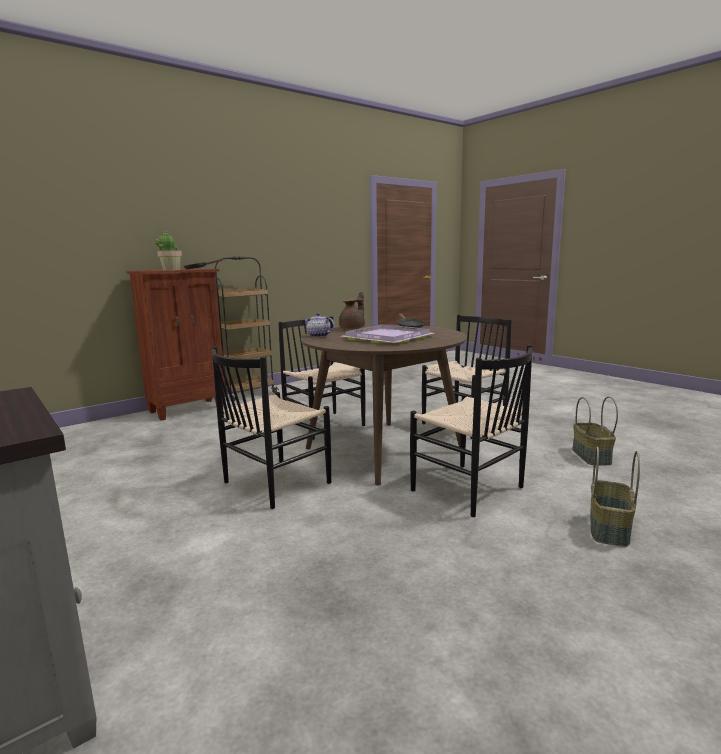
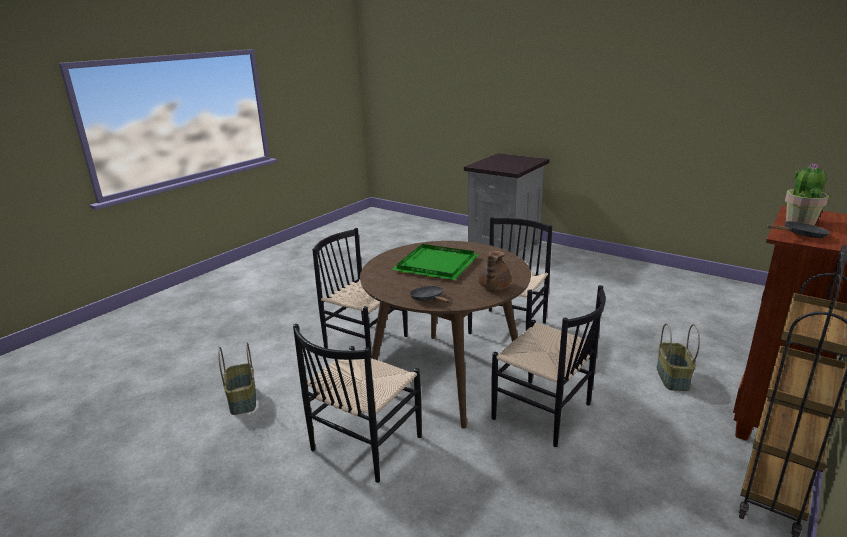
camera: 165 degrees right, 10 degrees up
(318, 336) = (508, 262): teapot -> none
(385, 338) = (438, 264): purple tray -> green tray
(610, 529) = (283, 328): basket -> basket (671, 377)

